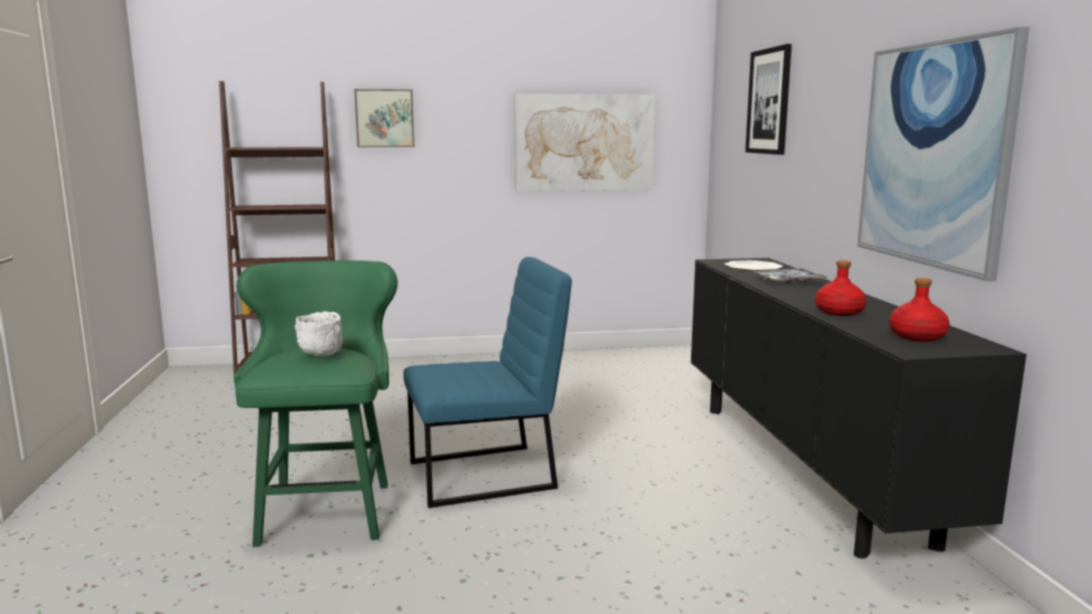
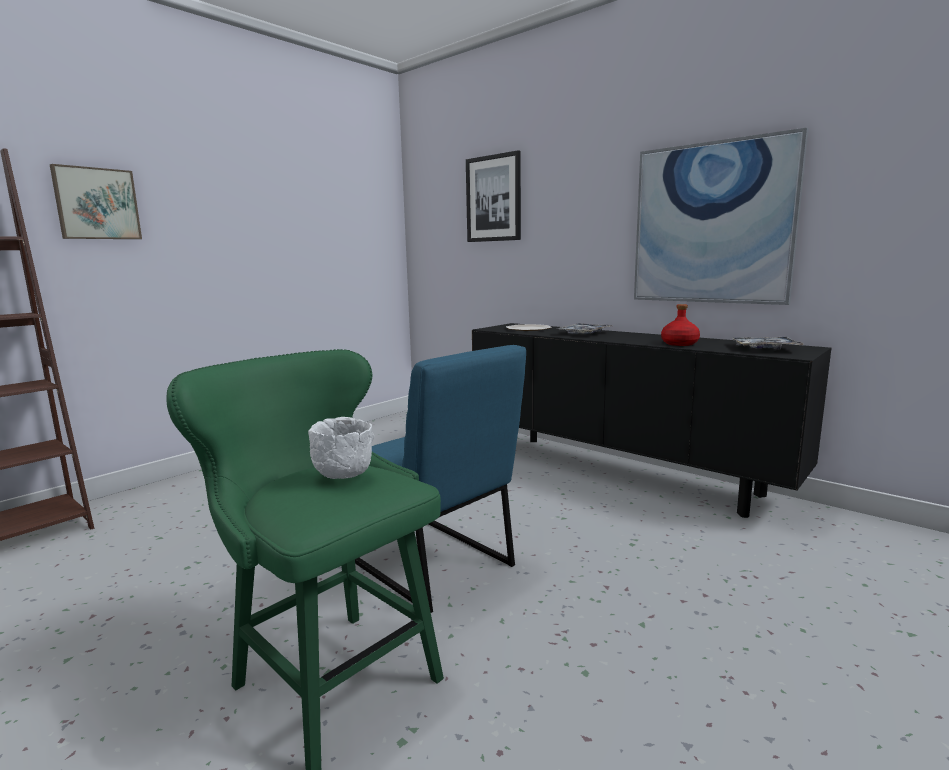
camera: 40 degrees left, 0 degrees up
(486, 475) = (432, 564): blue chair -> blue chair turned 105 degrees clockwise
(584, 142) = (313, 237): picture -> none
(917, 336) = (764, 348): red bottle -> tray

